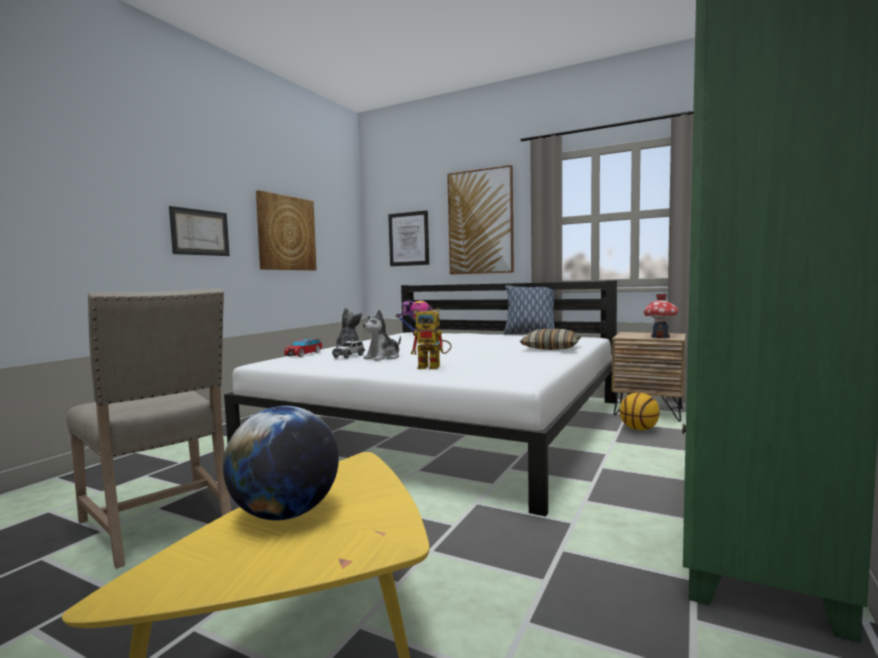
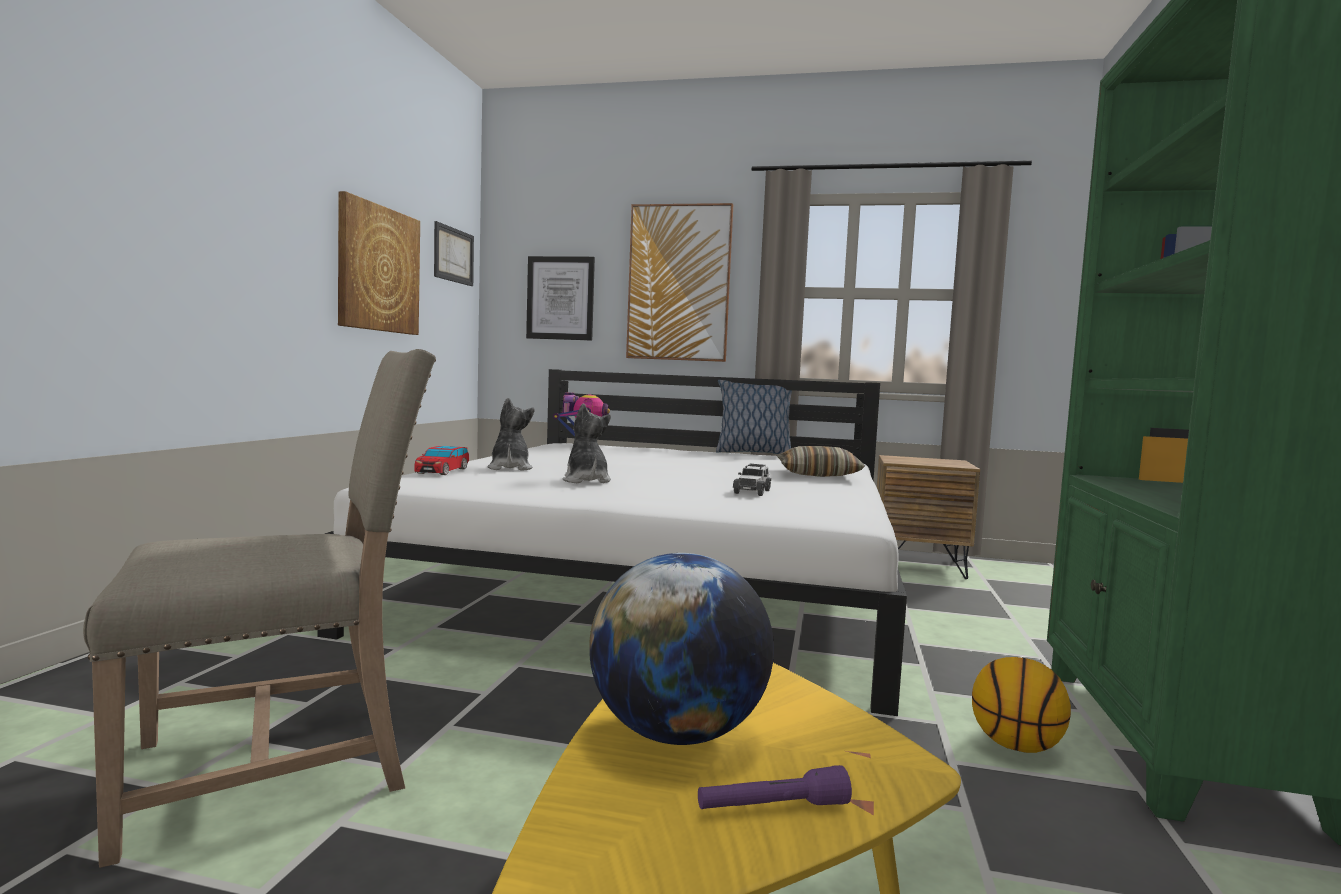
camera: 15 degrees left, 0 degrees up
(161, 524) = (279, 767): beige chair -> beige chair turned 60 degrees counterclockwise
(200, 232) = (251, 251): picture -> picture (453, 255)
(288, 559) = (772, 808): none -> purple flashlight
(349, 356) = (526, 476): toy car -> toy car (752, 492)
(383, 357) = (586, 481): plush toy -> plush toy turned 135 degrees clockwise
(434, 367) = (691, 497): toy robot -> none
(639, 429) = (925, 590): basketball -> basketball (1016, 746)
(660, 337) = (944, 464): toy house -> none

